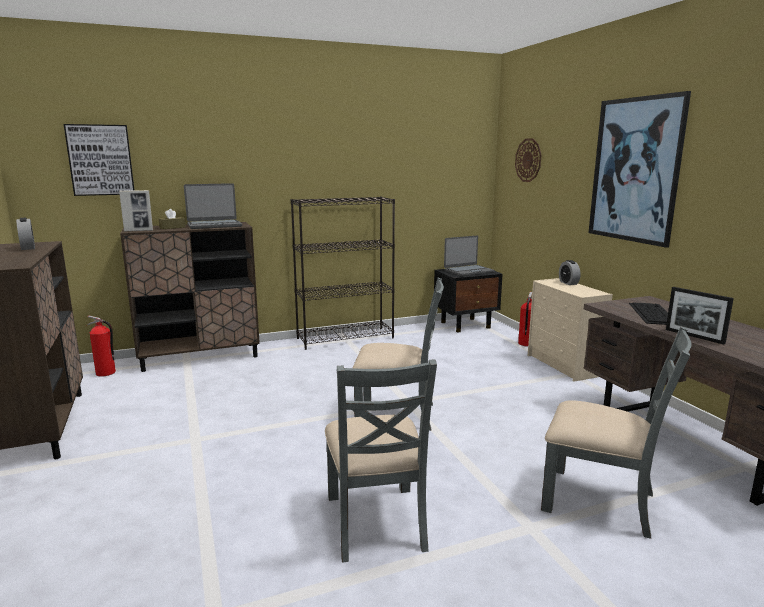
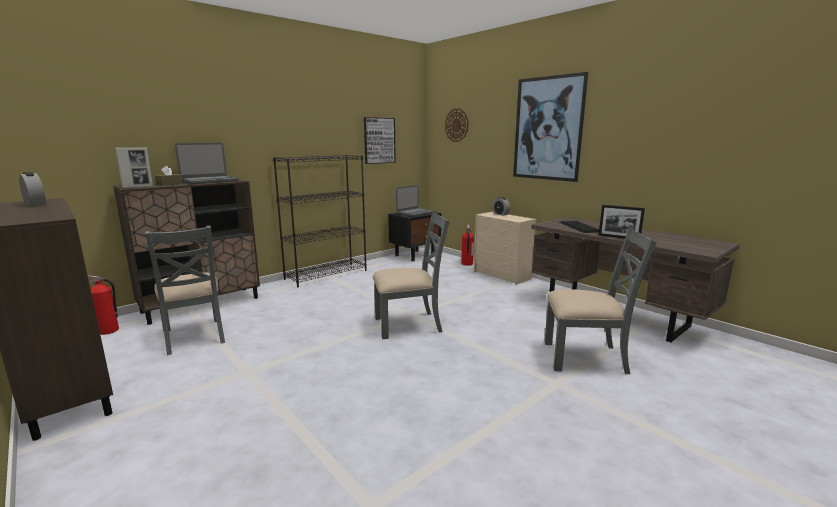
camera: 20 degrees left, 0 degrees up
(100, 160) = (84, 118): picture -> picture (379, 140)
(376, 522) = (449, 403): grey chair -> grey chair (194, 336)

